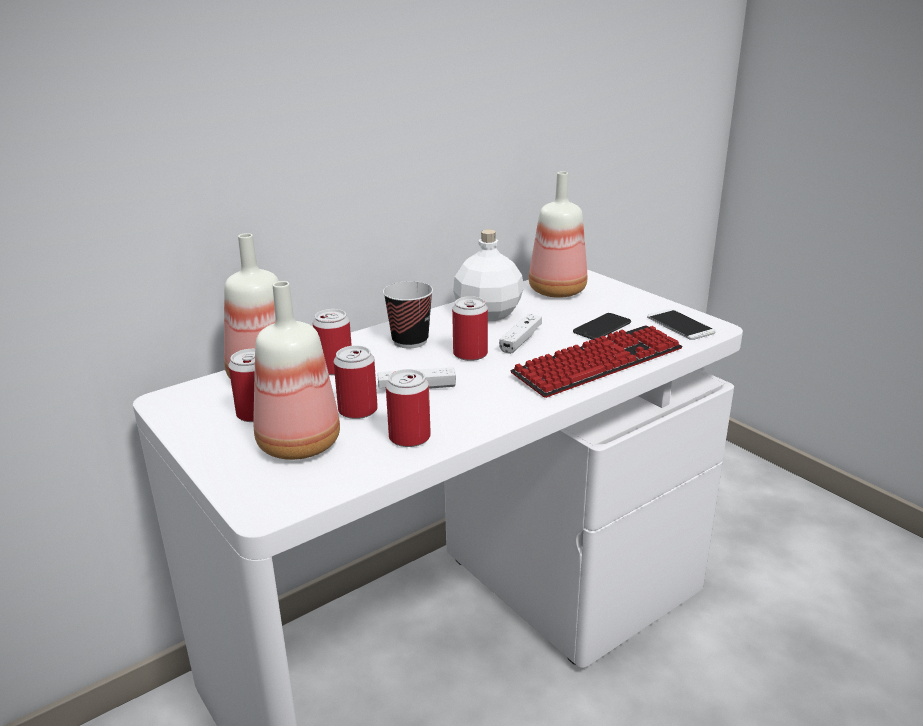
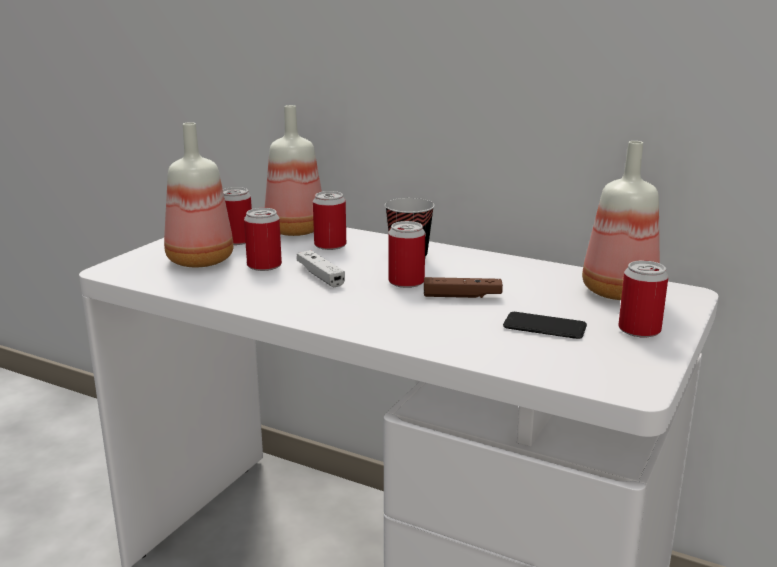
camera: 65 degrees right, 5 degrees down
(409, 437) = (231, 289): can -> can (639, 330)
(488, 314) = (508, 273): white bottle -> none
(521, 340) = (462, 296): white game controller -> brown game controller
(599, 363) = (447, 337): keyboard -> none
(680, 325) = (612, 368): phone -> none

